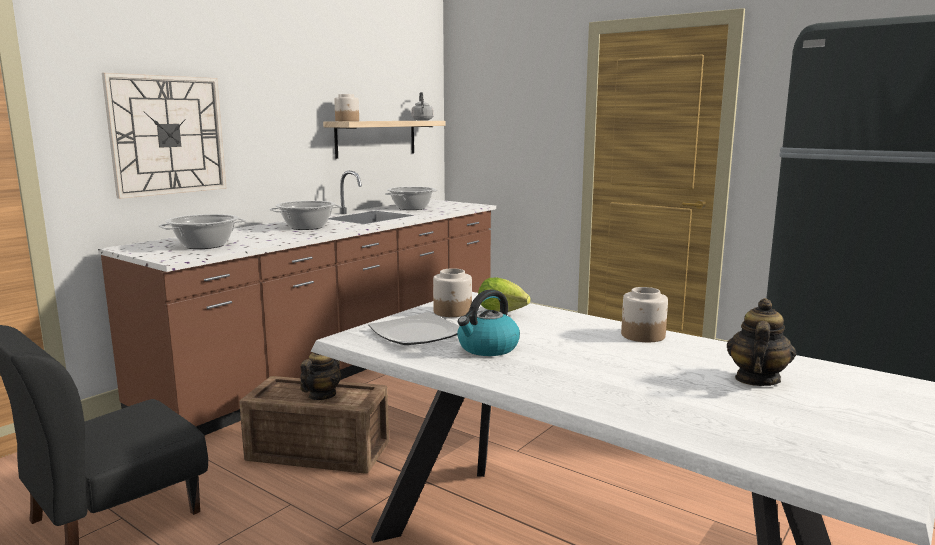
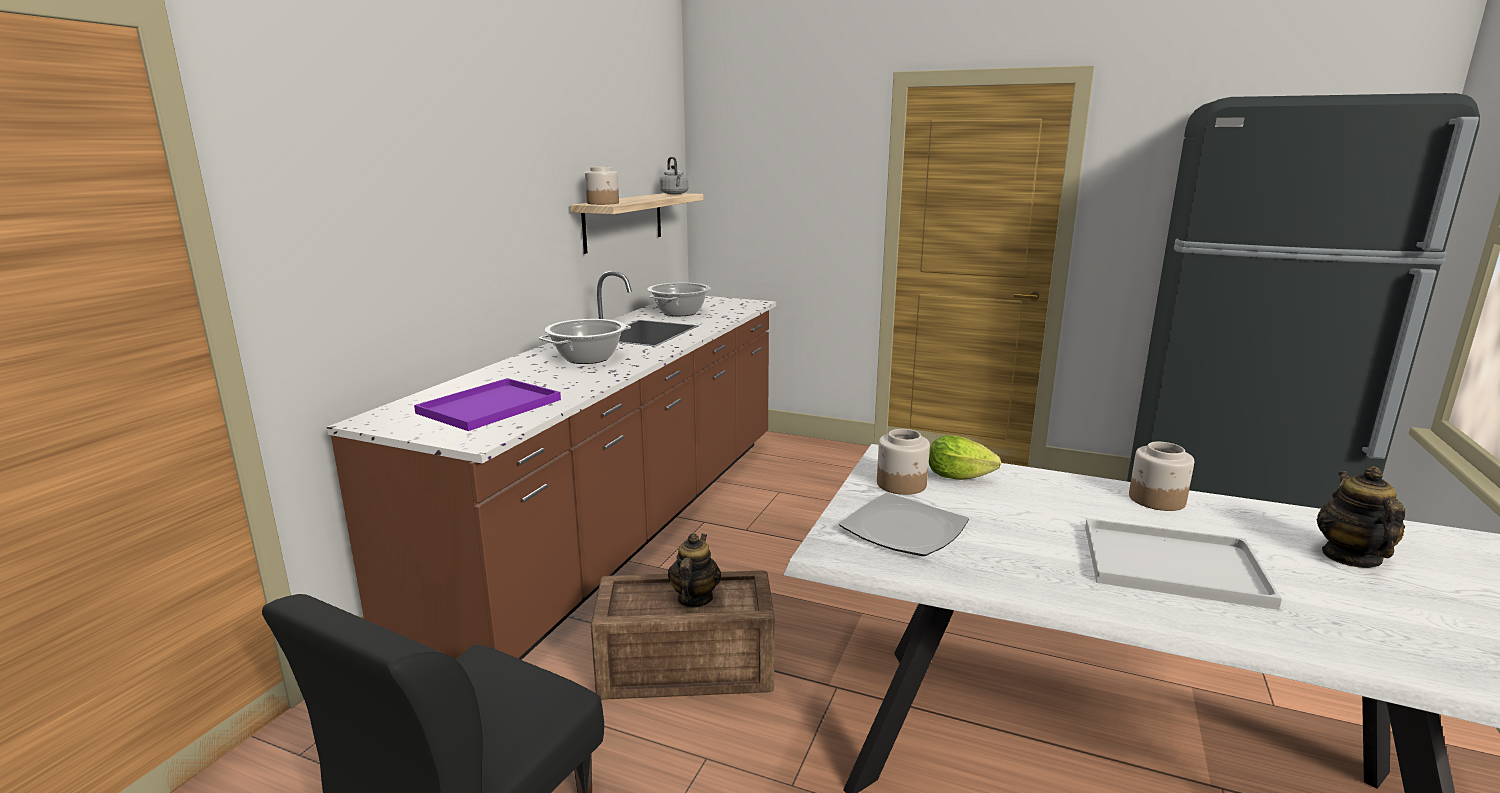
camera: 15 degrees left, 5 degrees up
(168, 135) = (397, 244): wall clock -> none
(204, 246) = (488, 407): cooking pot -> purple tray
(487, 348) = (1017, 545): kettle -> none
(590, 369) = (1169, 565): none -> white tray

